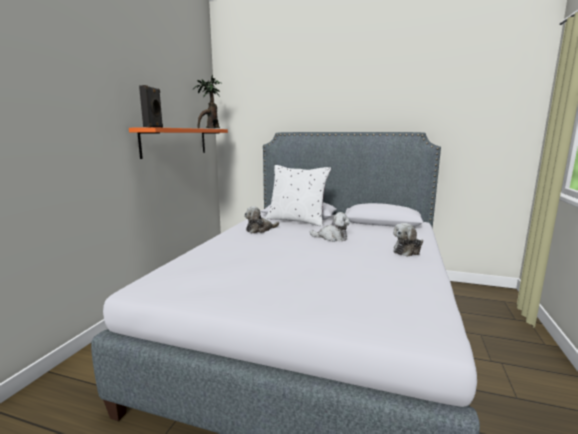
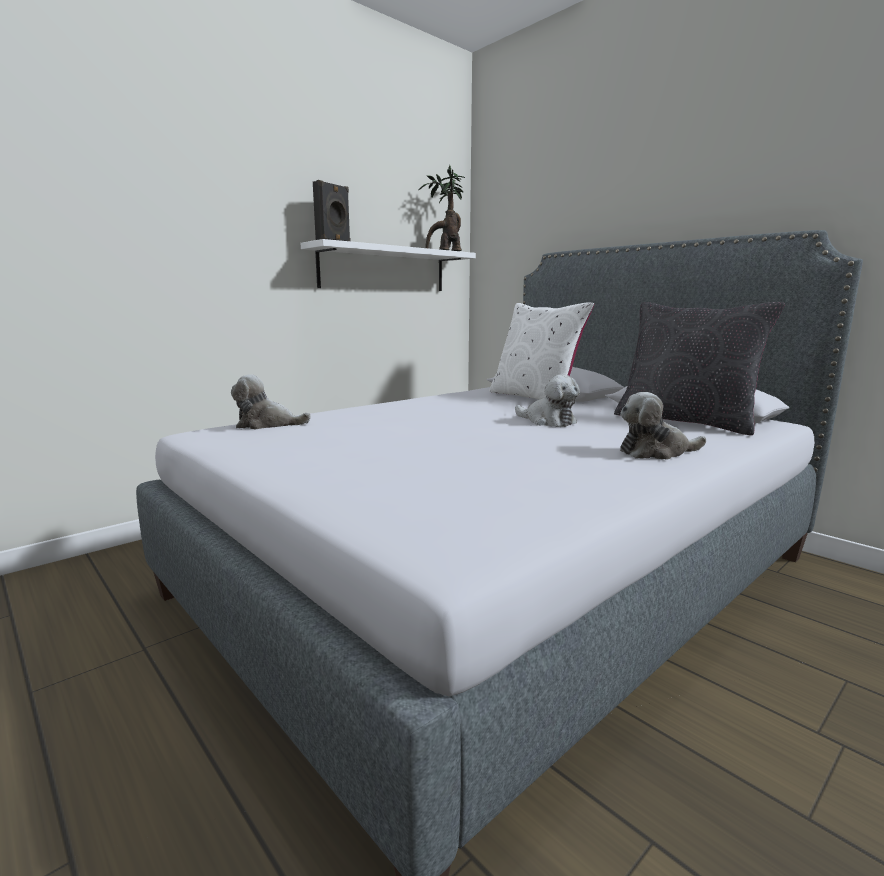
camera: 30 degrees right, 0 degrees up
(175, 142) = (384, 269): orange shelf -> white shelf
(260, 229) = (455, 401): plush toy -> plush toy (267, 425)
(387, 227) = (685, 421): none -> black pillow

